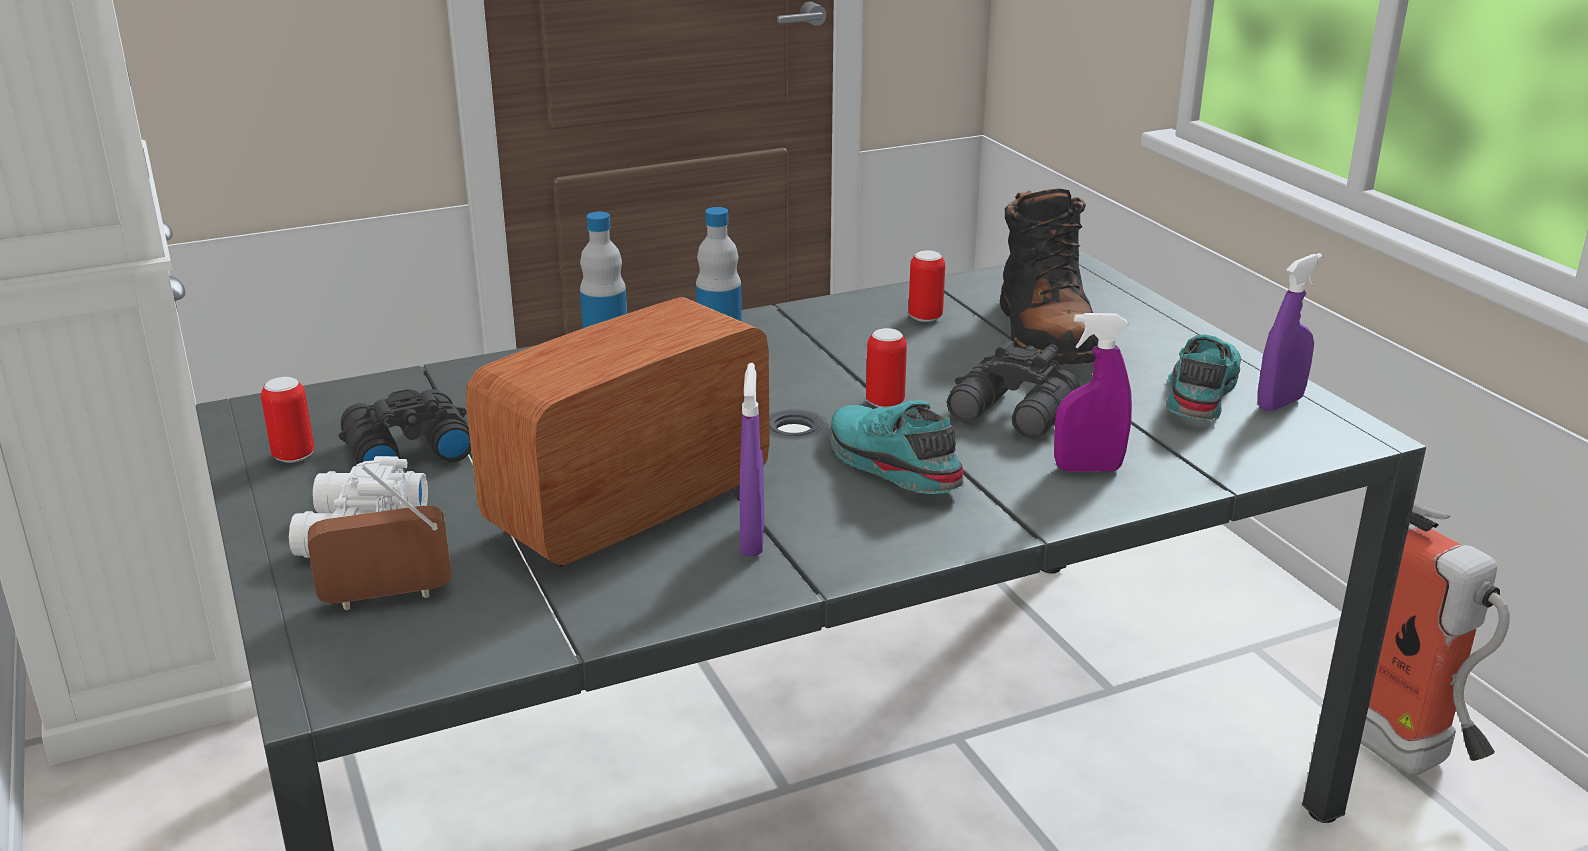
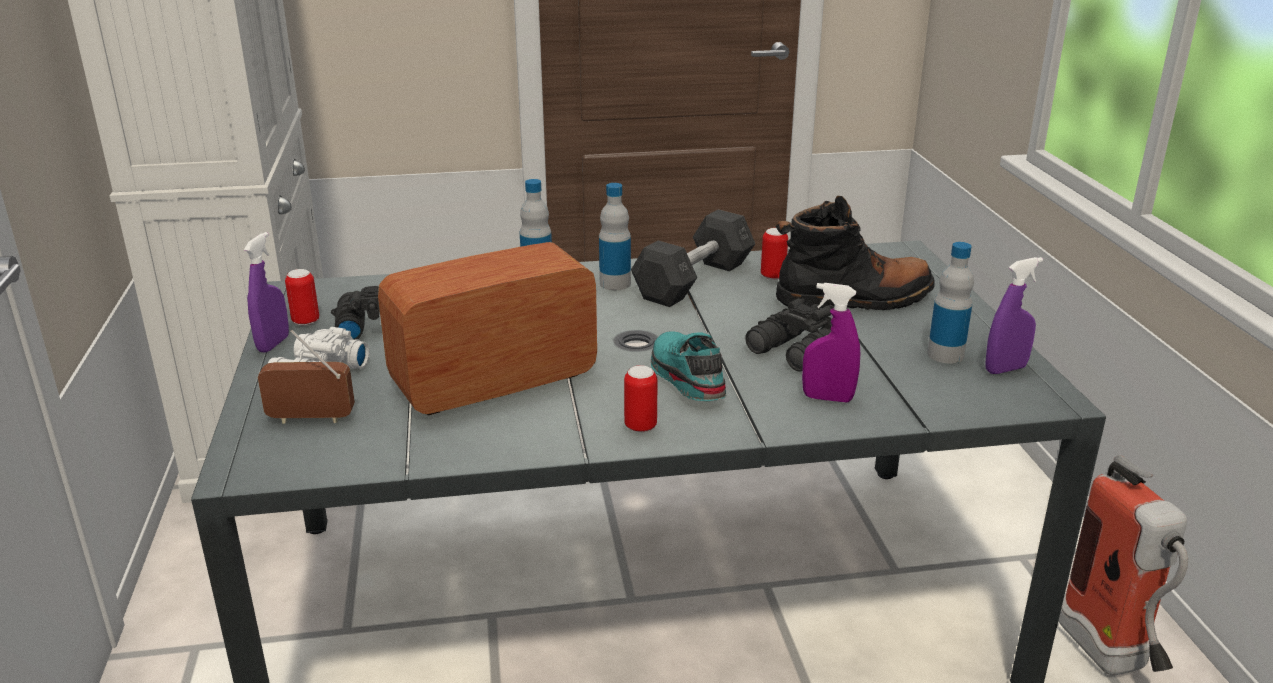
camera: 15 degrees right, 0 degrees up
(752, 540) = (561, 415): purple spray bottle -> purple spray bottle (273, 344)
(825, 334) = (694, 281): none -> grey dumbbell
(885, 402) = (708, 333): can -> can (640, 426)
(1045, 335) = (854, 299): black boot -> black boot turned 105 degrees counterclockwise
(1198, 394) = (945, 354): turquoise shoe -> bottle

